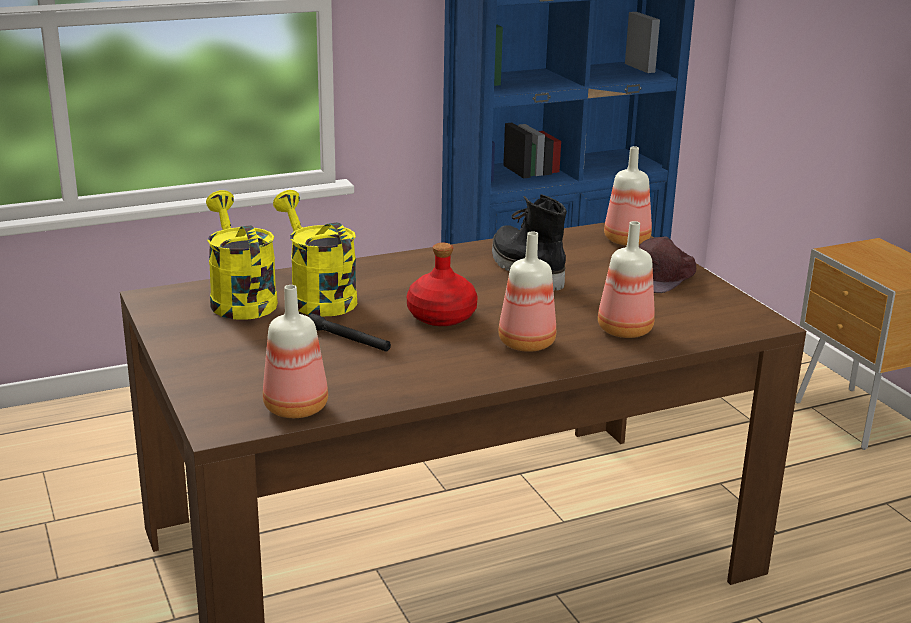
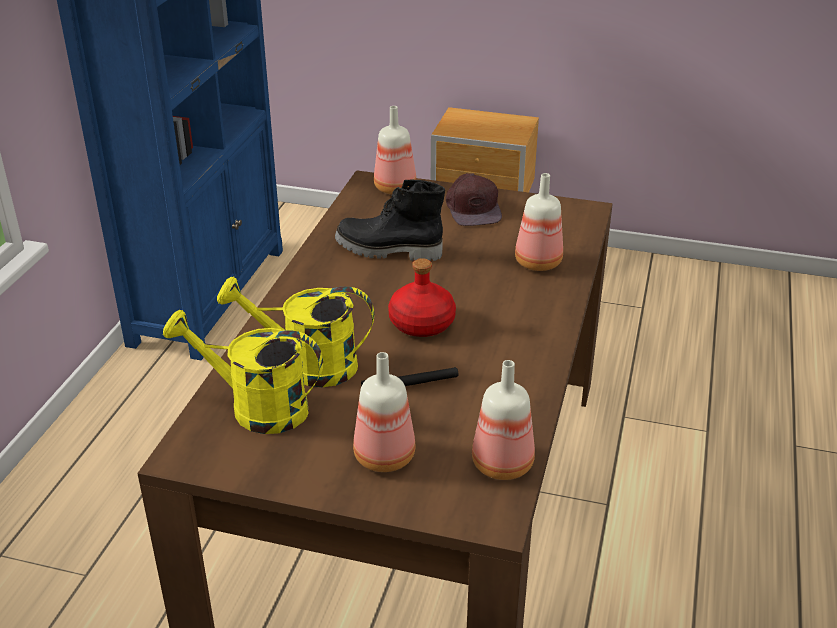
camera: 50 degrees left, 10 degrees up
(526, 344) = (513, 311): bottle -> bottle (385, 458)

